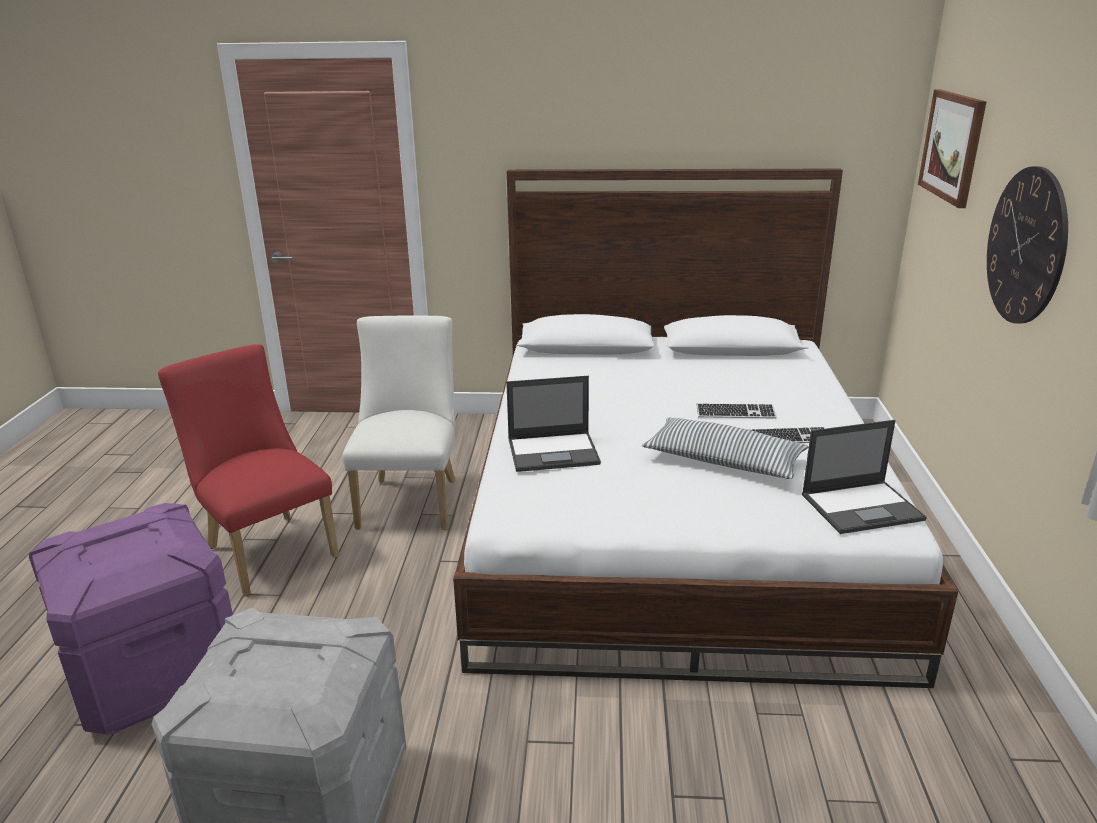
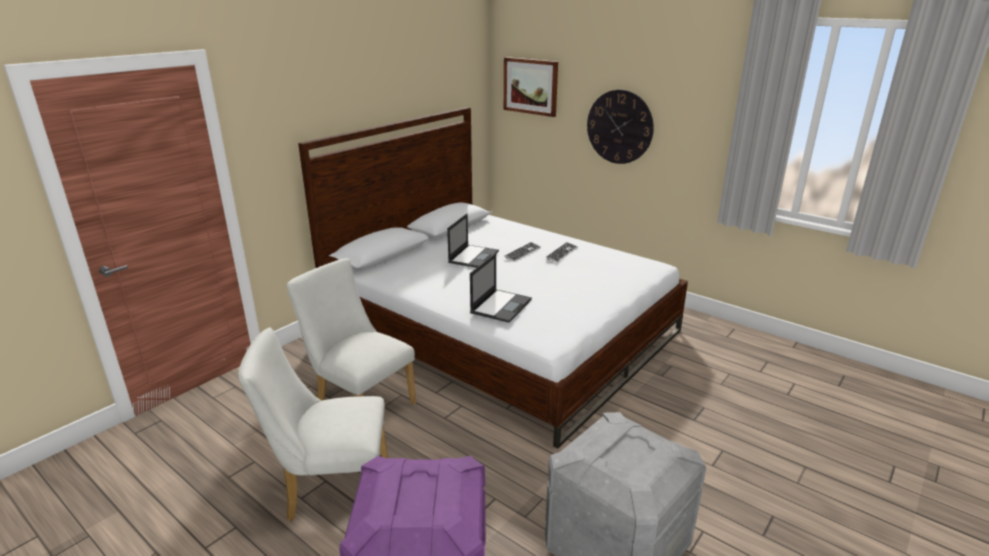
camera: 55 degrees left, 0 degrees up
(267, 548) = (331, 489): red chair -> white chair
(723, 461) = (563, 273): pillow -> none
(862, 507) = (636, 264): laptop -> laptop (473, 256)

